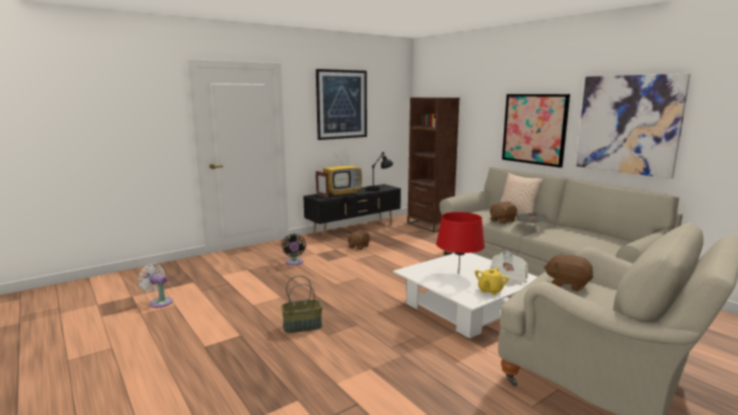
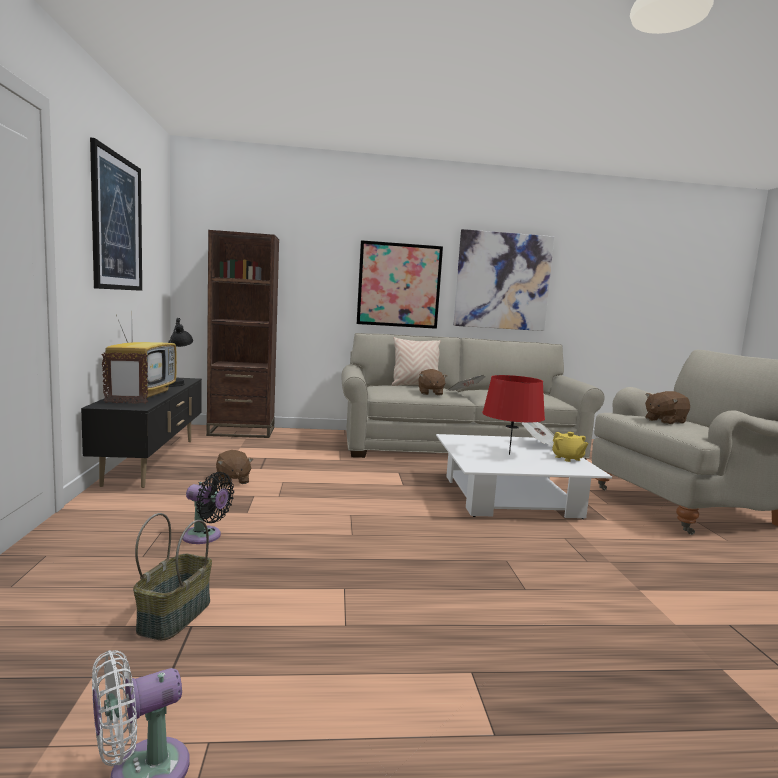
camera: 60 degrees left, 5 degrees down
(302, 326) = (481, 600): basket -> basket (174, 615)

